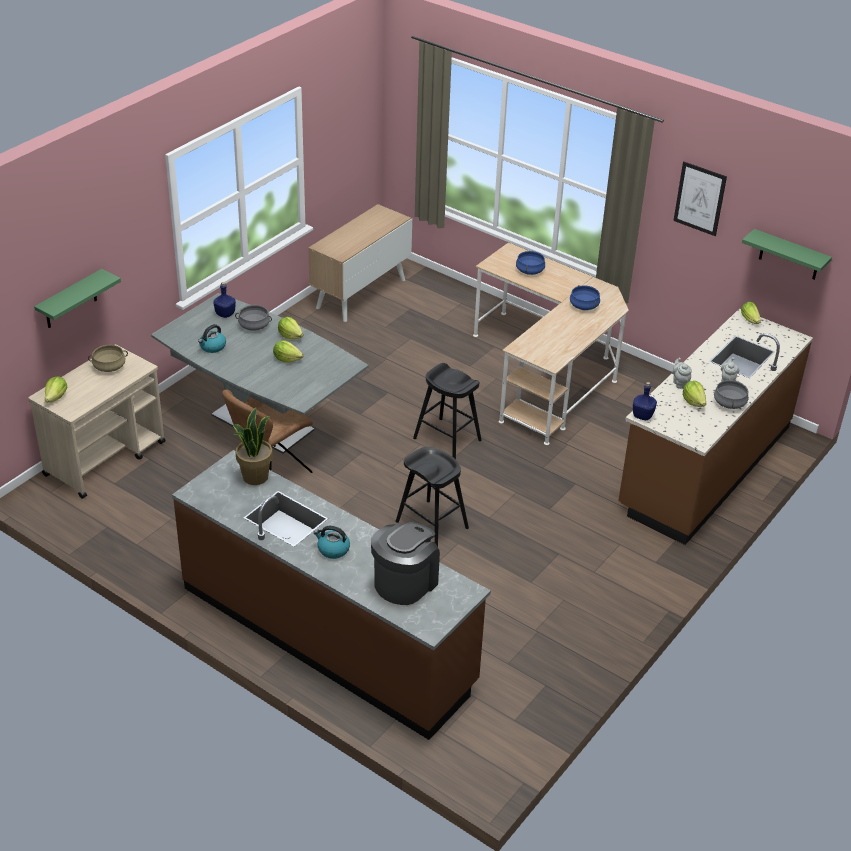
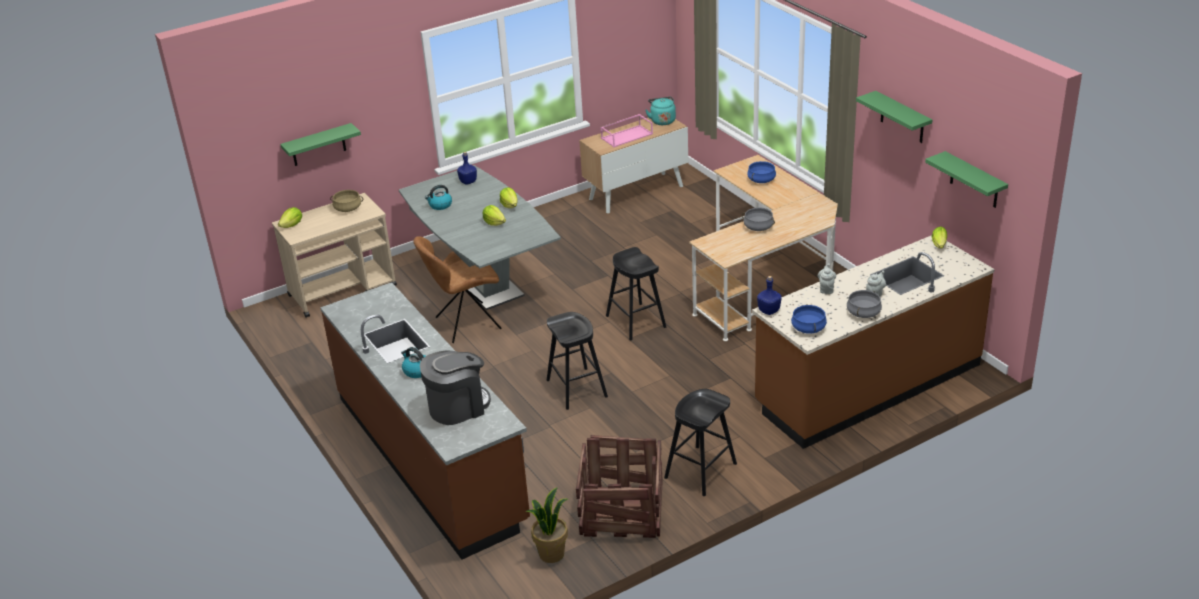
camera: 25 degrees right, 5 degrees down
(254, 326) = (485, 194): grey cooking pot -> grey cooking pot (758, 227)
(255, 476) = (394, 305): potted plant -> potted plant (551, 553)
(356, 236) = (627, 136): none -> pink tray
(382, 214) = (662, 120): none -> turquoise kettle
(555, 650) = (620, 512): none -> crate
(584, 306) = (792, 215): blue cooking pot -> blue cooking pot (808, 328)
(605, 589) = (700, 471): none -> black stool
(693, 402) = (828, 306): lettuce -> none
(700, 198) = (902, 118): picture -> green shelf

